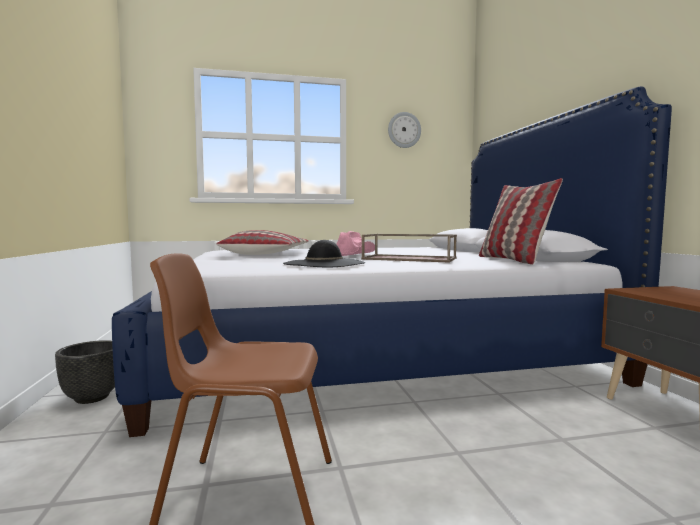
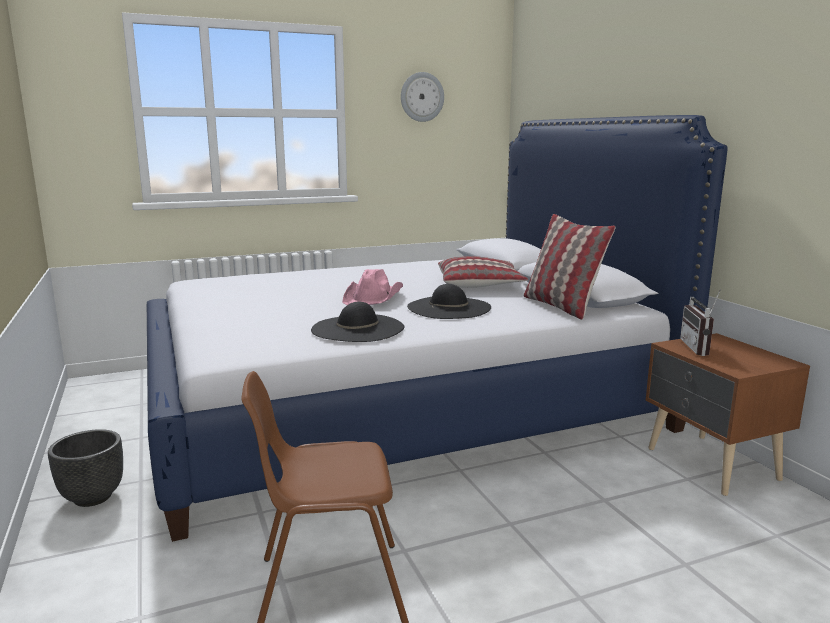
camera: 10 degrees left, 10 degrees up
(266, 254) = (267, 299): pillow -> pillow (480, 284)
(410, 259) = (449, 307): brown tray -> black hat
(659, 292) = (701, 348): none -> radio

